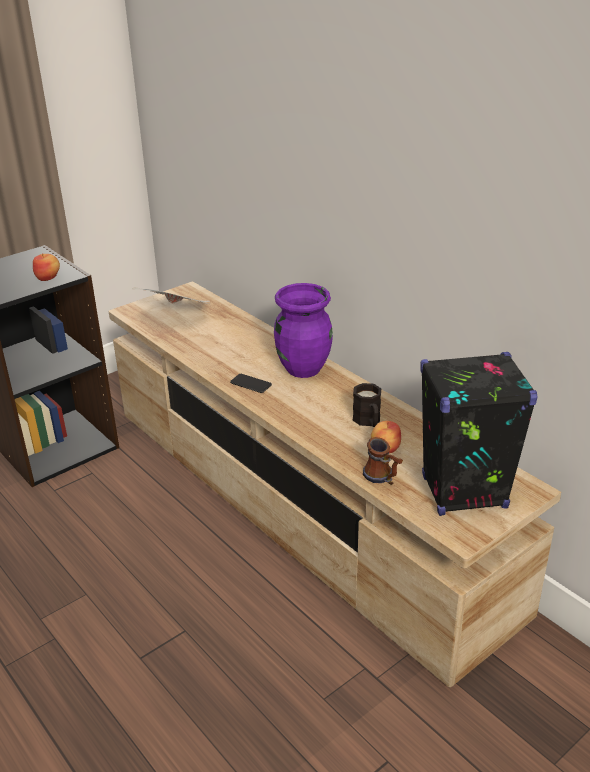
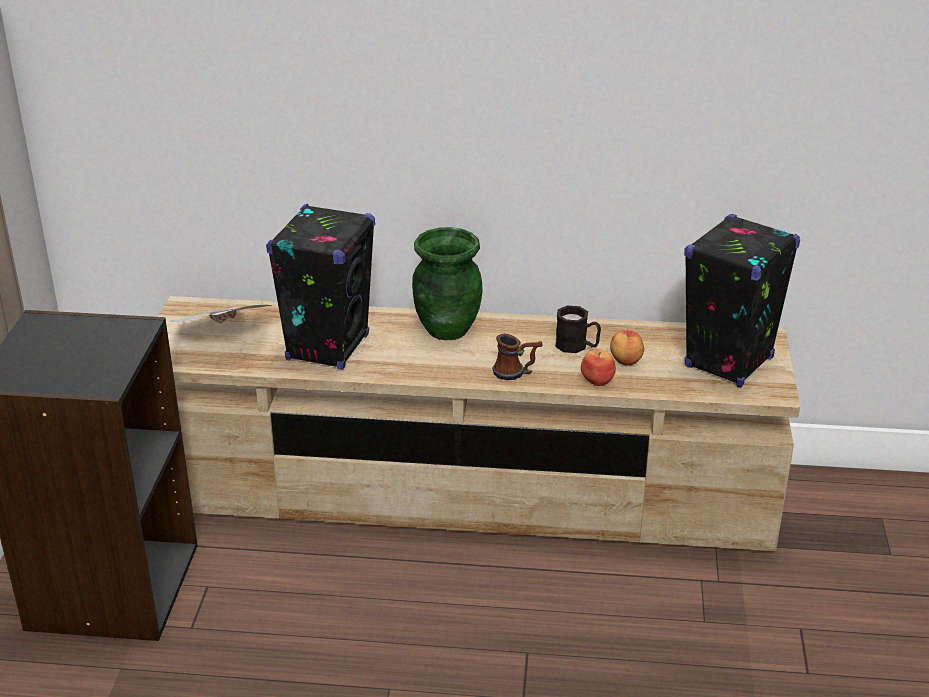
camera: 45 degrees left, 0 degrees up
(48, 277) = (119, 341): apple -> apple (597, 379)
(218, 346) = (328, 347): none -> black speaker
(251, 384) = (423, 366): phone -> none
(303, 368) = (447, 329): purple vase -> green vase
(383, 478) = (661, 384): mug -> mug (516, 373)

